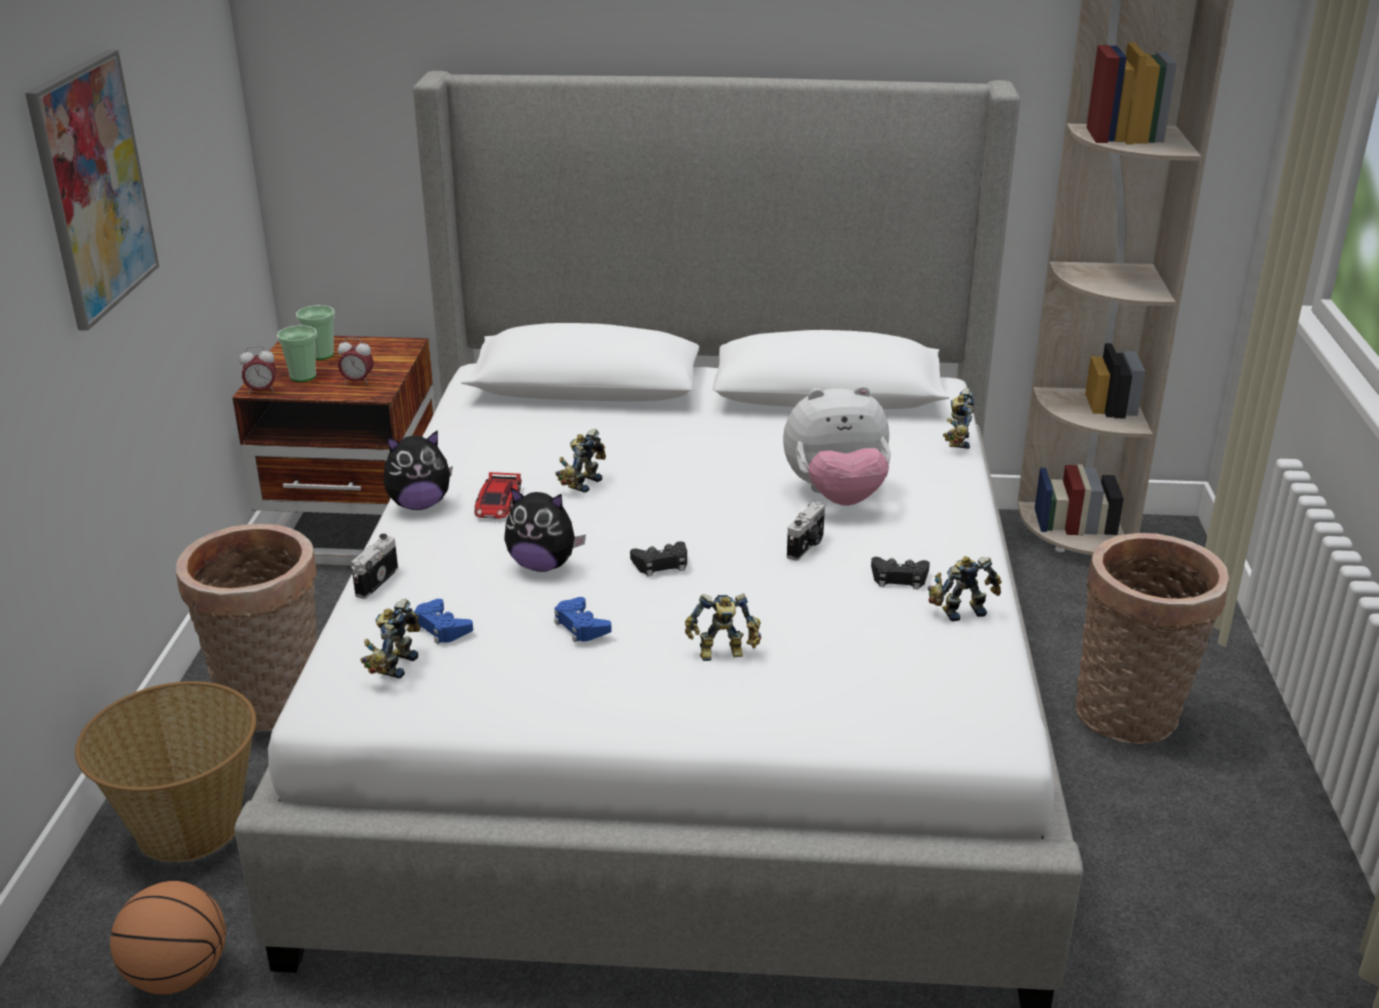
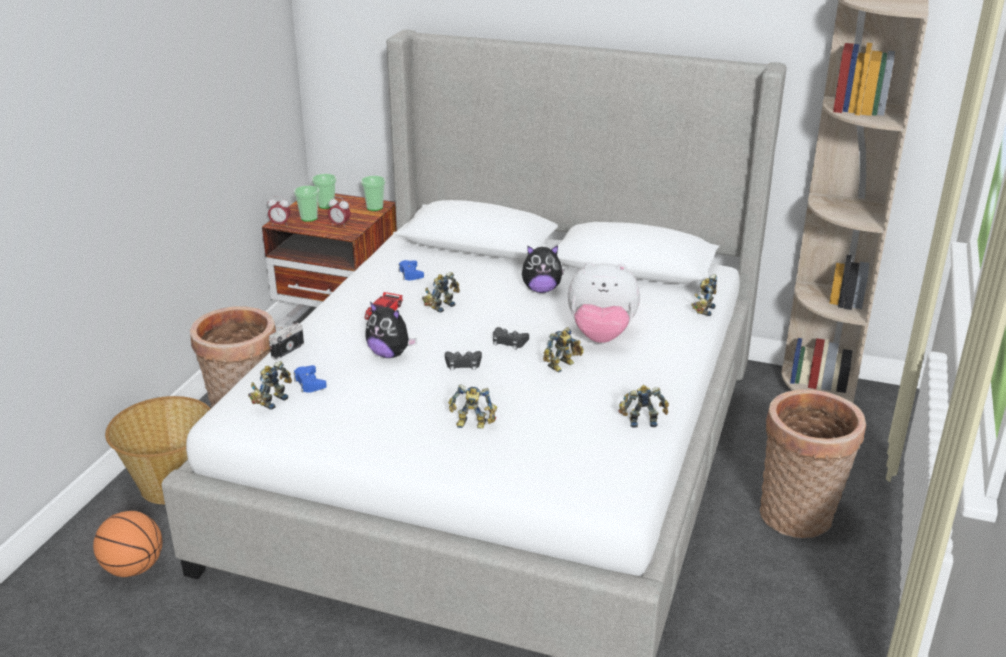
camera: 15 degrees right, 0 degrees up
(93, 187) = (163, 91): picture -> none
(398, 350) = (374, 207): none -> cup
(419, 504) = (336, 307): plush toy -> plush toy (541, 290)
(581, 626) = (393, 395): blue game controller -> blue game controller (410, 274)
(807, 546) = (563, 366): camera -> toy robot
(899, 578) = (612, 394): black game controller -> black game controller (509, 341)

